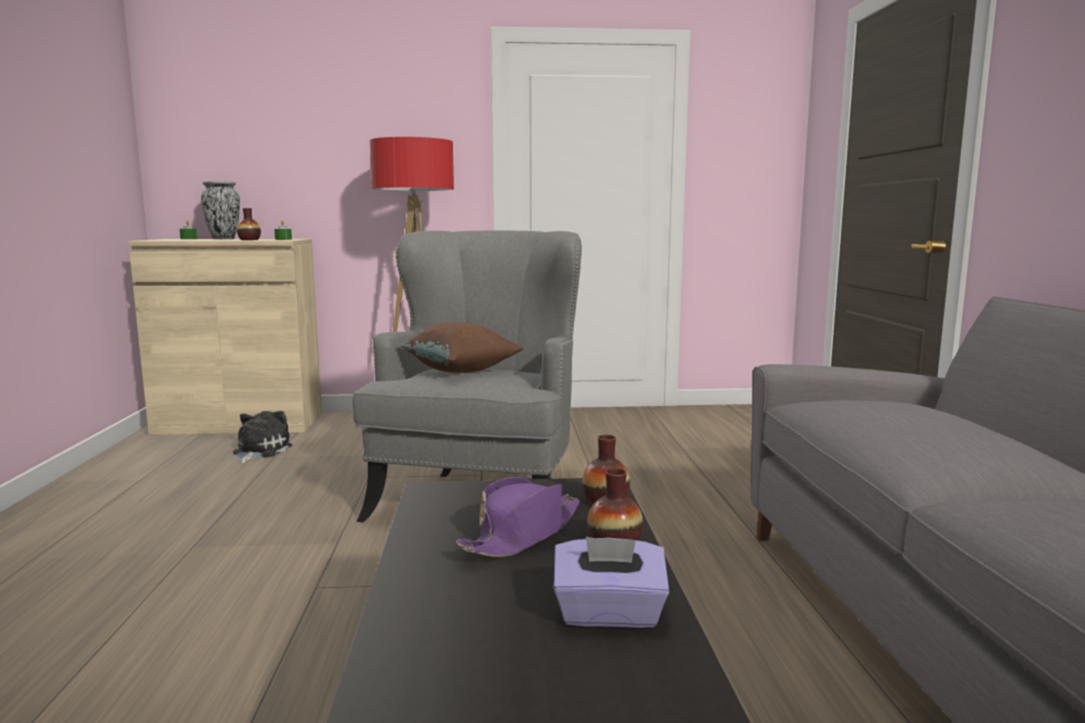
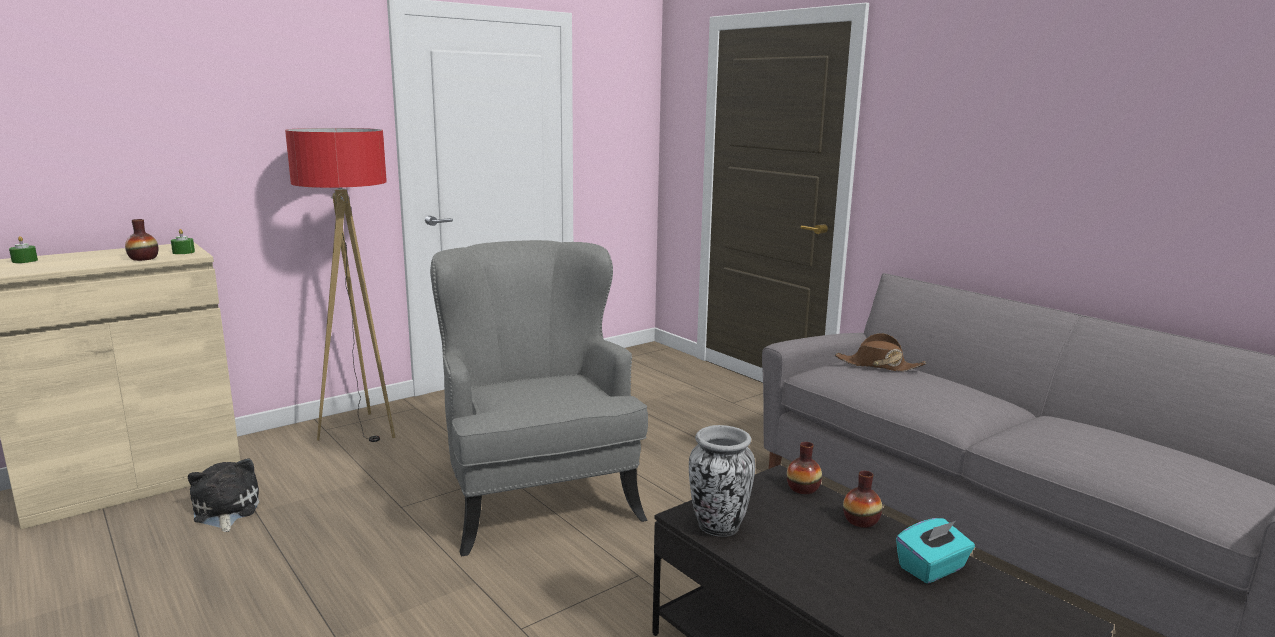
camera: 35 degrees left, 5 degrees up
(223, 239) = (80, 256): vase -> vase (718, 527)
(461, 371) = (527, 389): brown pillow -> none
(523, 534) = (804, 531): purple hat -> none
(609, 614) = (932, 568): purple tissue box -> turquoise tissue box
(899, 404) = (878, 365): none -> brown hat

